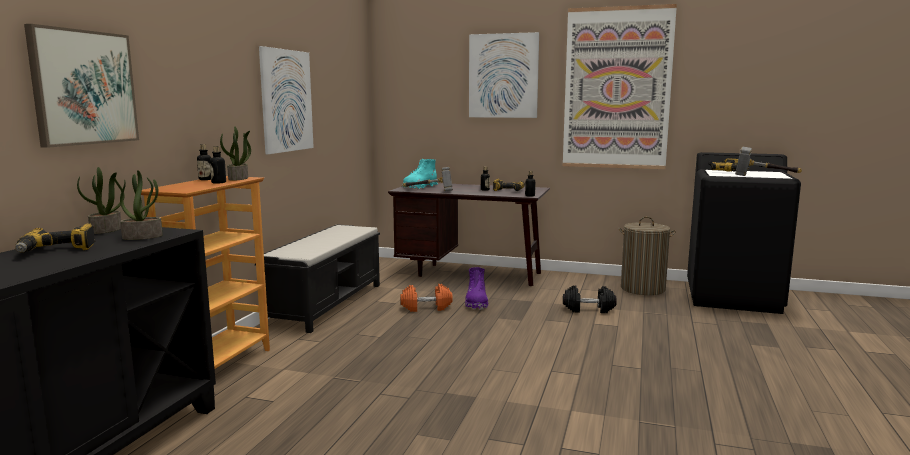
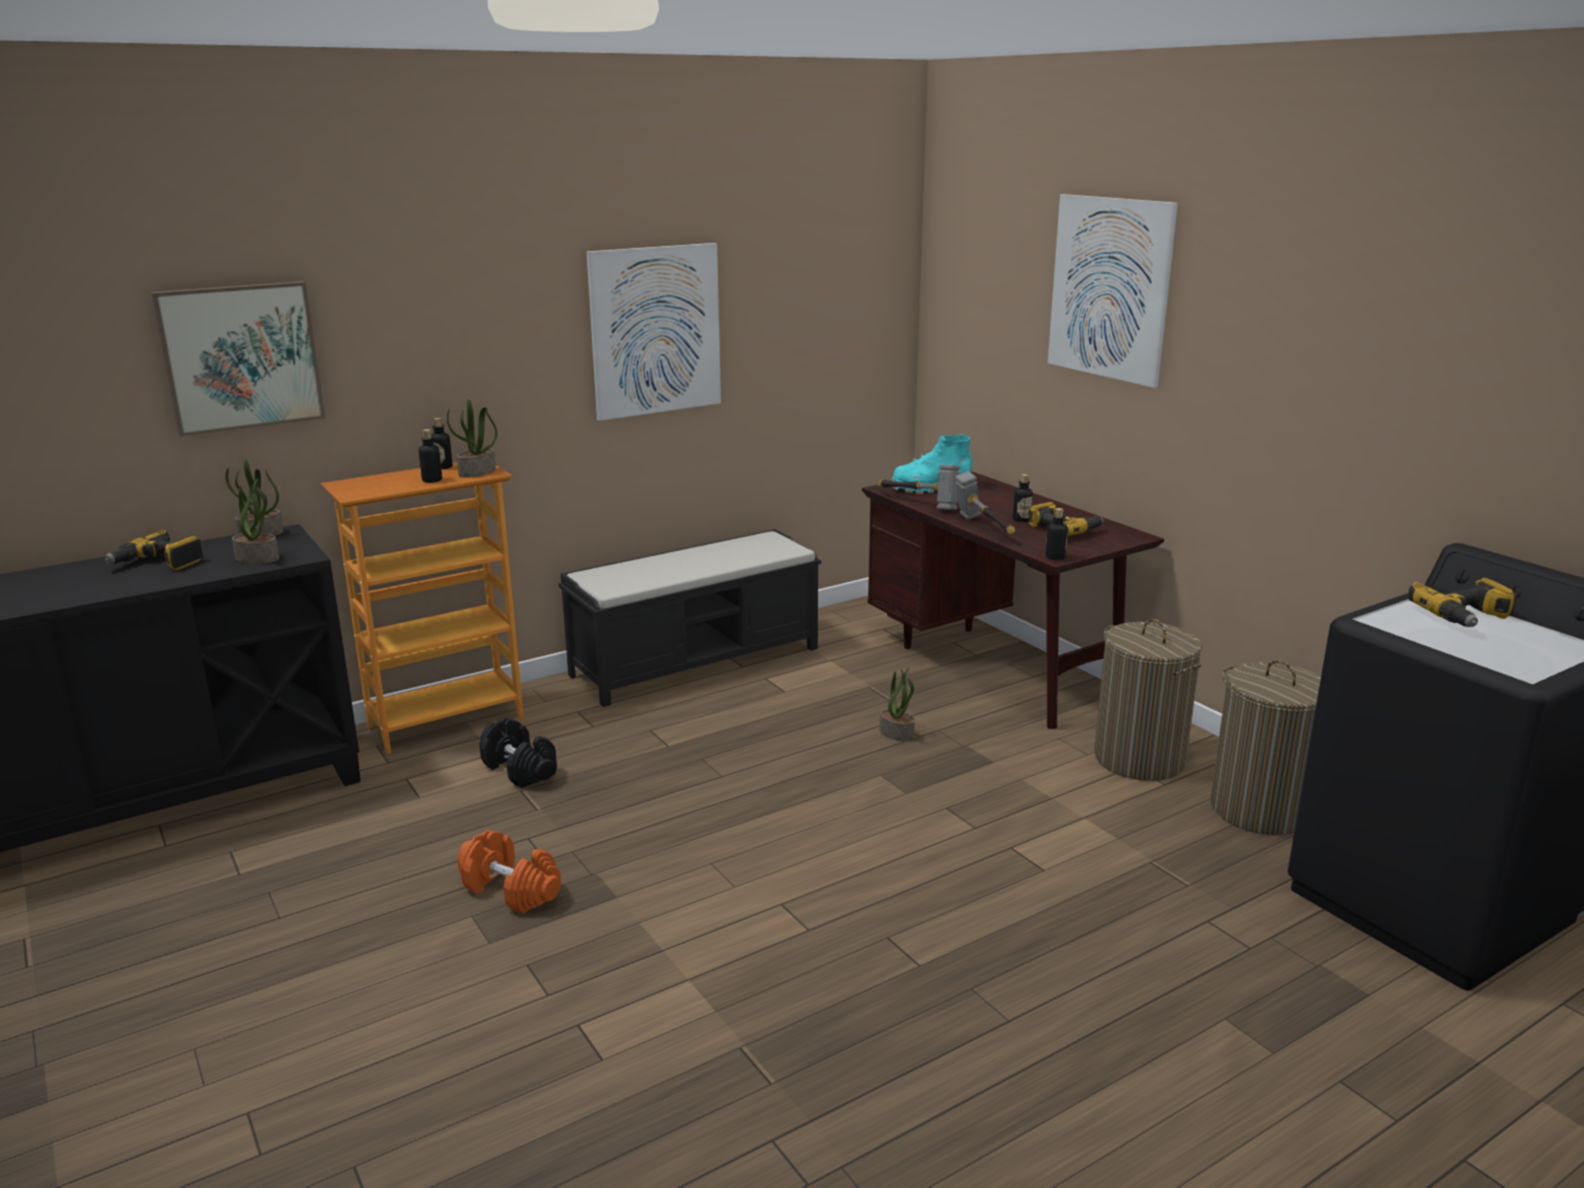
camera: 40 degrees right, 10 degrees up
(426, 307) = (811, 715): orange dumbbell -> orange dumbbell (511, 890)
(476, 303) = (897, 733): purple boot -> potted plant
(578, 286) = (1139, 759): none -> laundry basket
(588, 309) = (1059, 815): black dumbbell -> black dumbbell (520, 770)
(616, 89) = (1310, 352): picture -> none
(764, 177) = (1474, 658): hammer -> hammer (984, 528)

